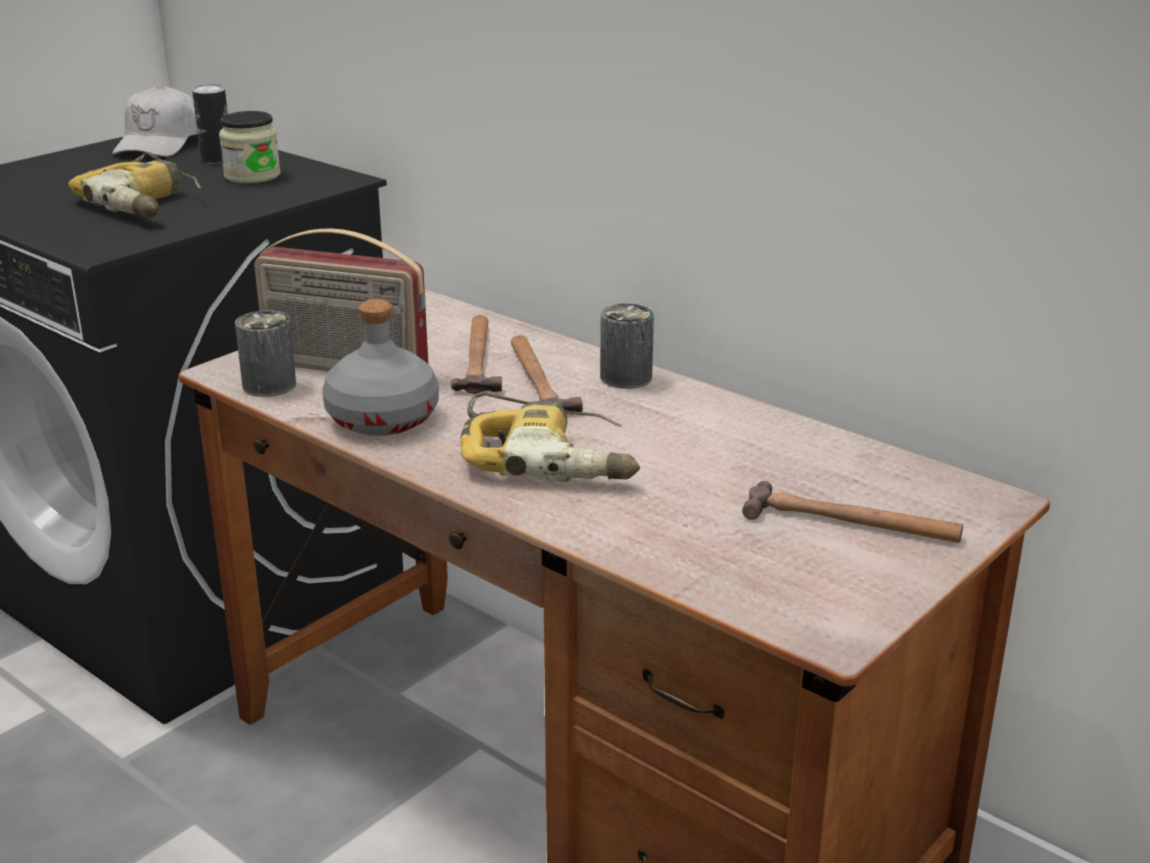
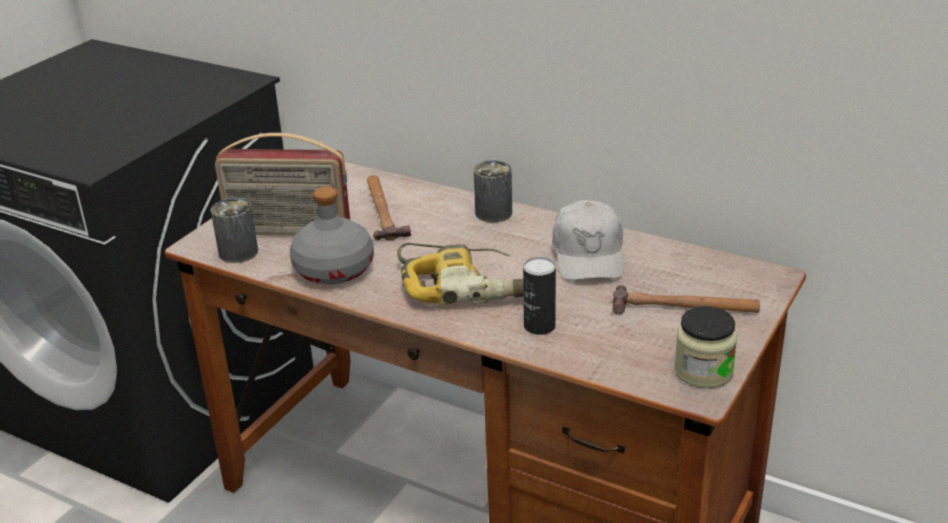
camera: 10 degrees left, 5 degrees up
(144, 202) = (104, 119): power drill -> none
(160, 144) = (86, 61): white cap -> white cap (589, 255)
(216, 159) = (139, 72): can -> can (539, 326)
(252, 176) = (175, 84): jar -> jar (703, 371)
(538, 380) = (432, 223): hammer -> none

